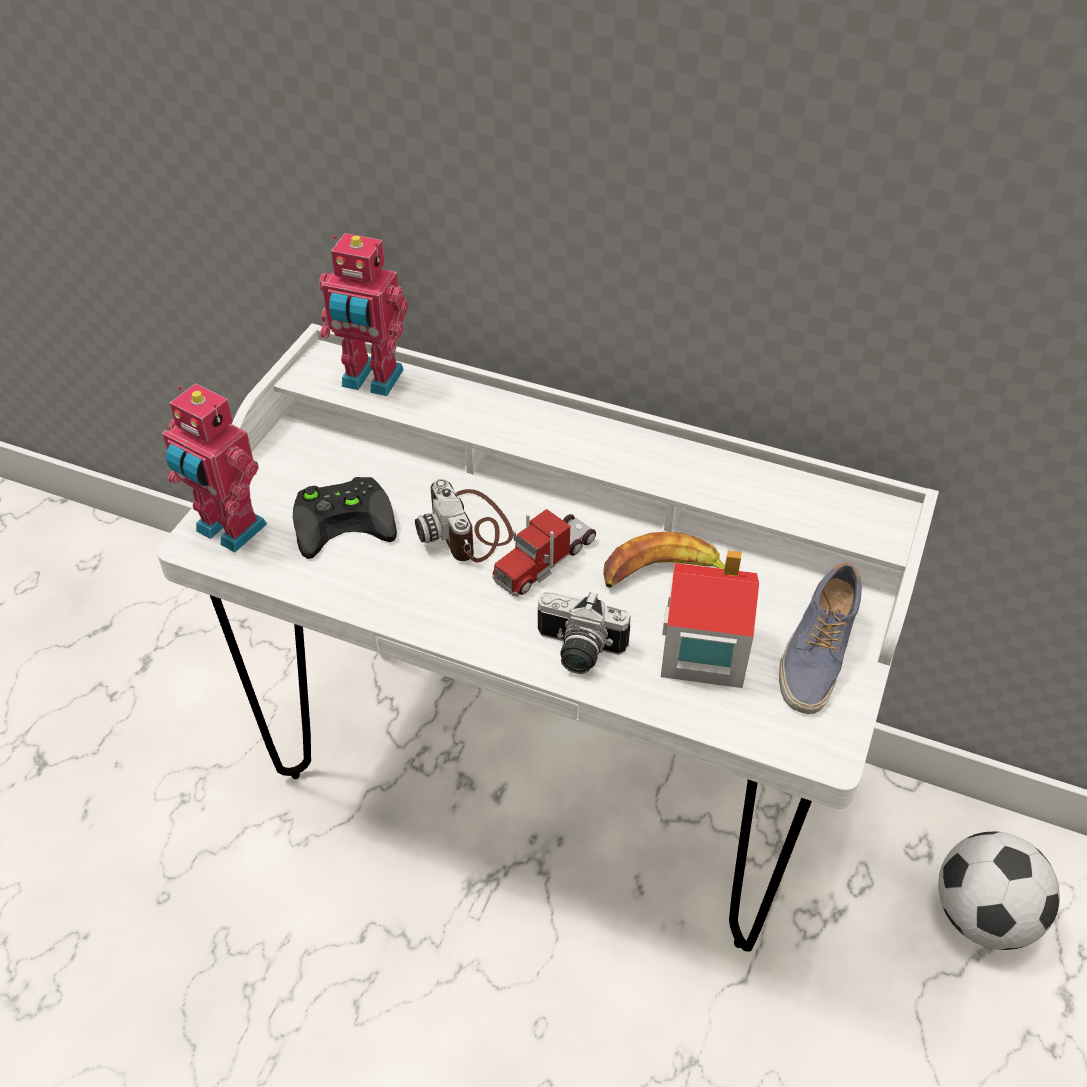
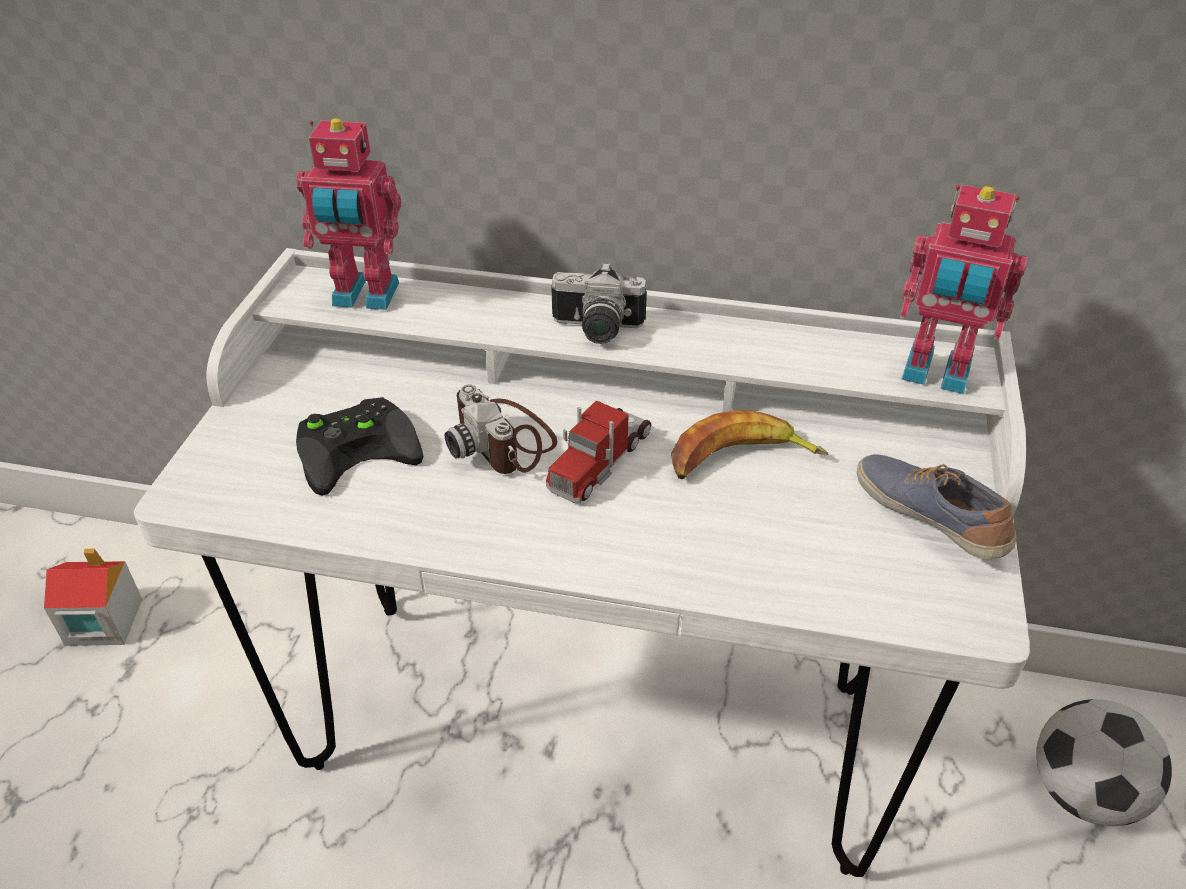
camera: 10 degrees left, 5 degrees down
(228, 530) = (219, 477): toy robot -> toy robot (935, 374)
(577, 652) = (664, 554): camera -> camera (596, 330)
(702, 650) = (805, 532): toy house -> toy house (103, 622)
(815, 653) = (929, 517): shoe -> shoe turned 135 degrees clockwise

